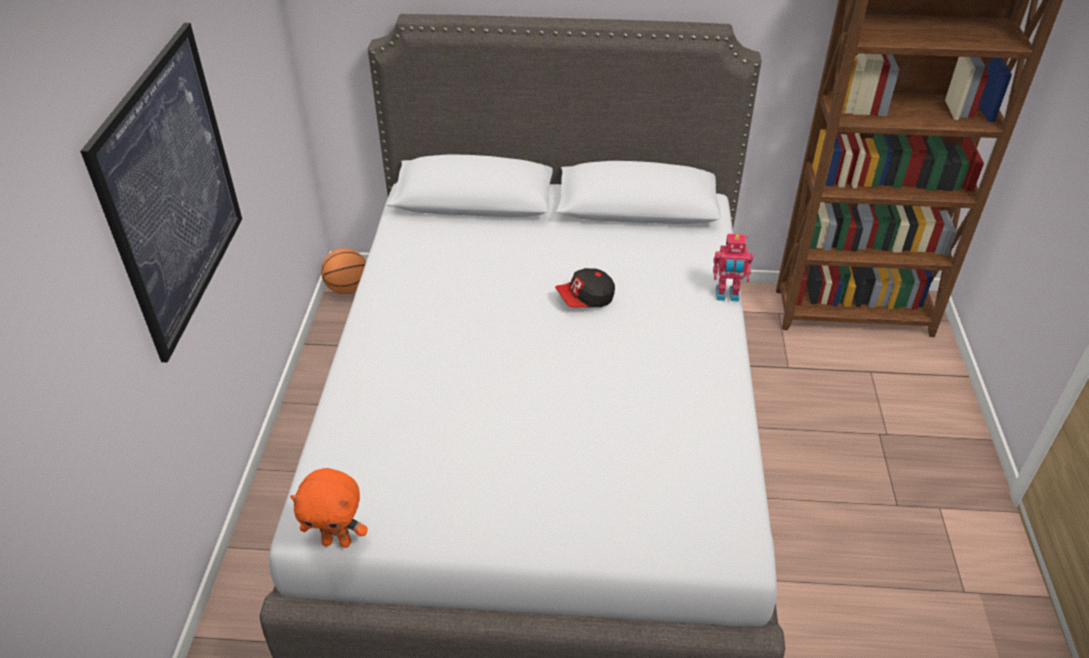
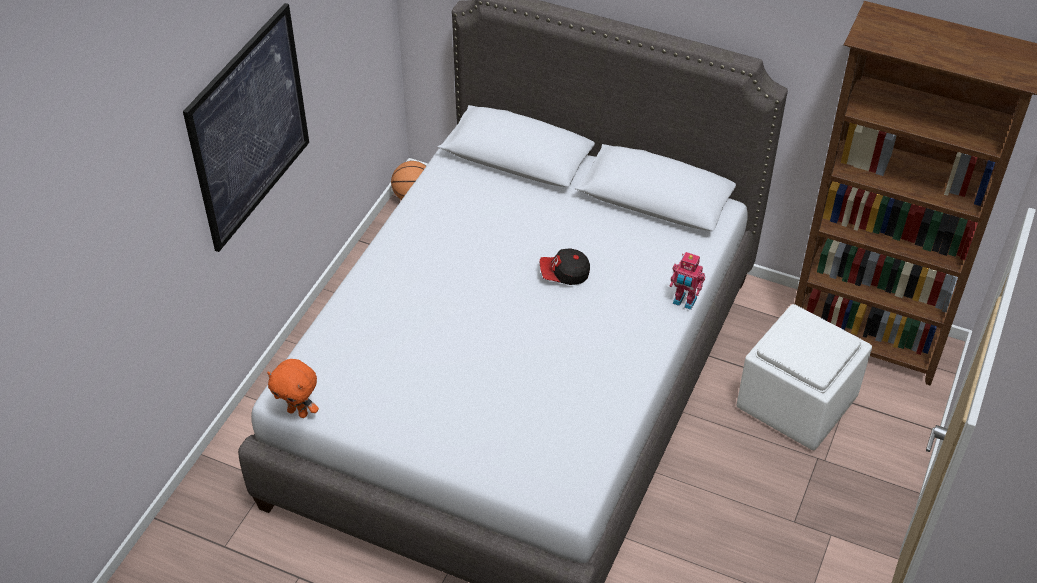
camera: 20 degrees right, 5 degrees up
(826, 385) = (796, 402): none -> white ottoman

